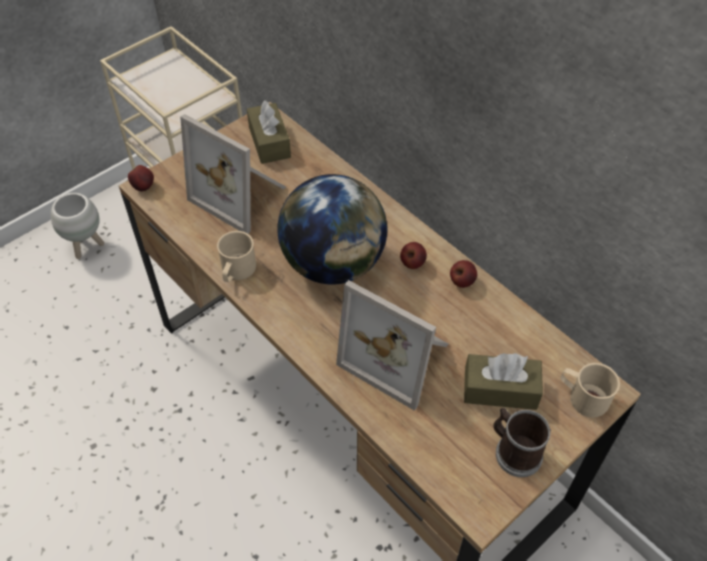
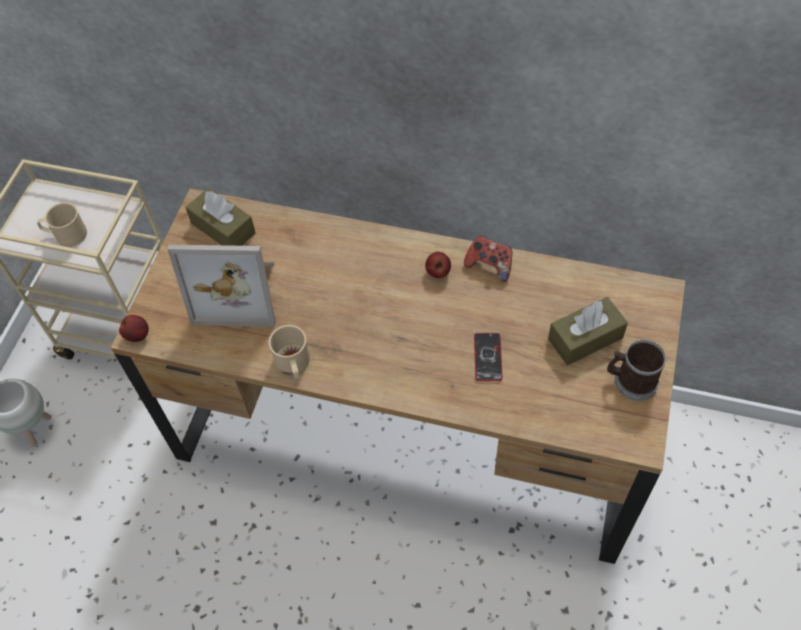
camera: 30 degrees left, 5 degrees up
(333, 264) = (373, 310): globe -> none
(398, 355) = (488, 357): picture frame -> phone
(461, 282) = (489, 265): apple -> game controller
(582, 397) = (648, 308): beige mug -> beige mug (66, 235)

